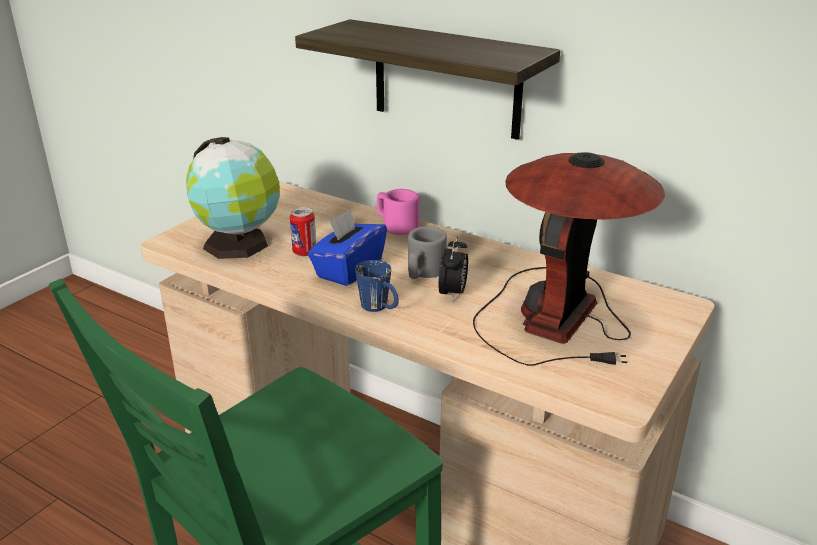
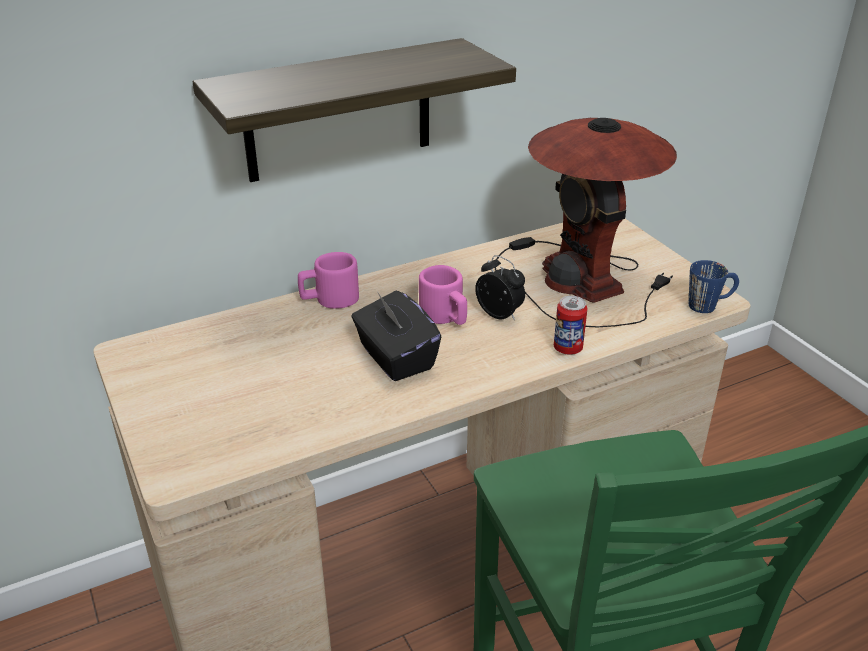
camera: 60 degrees left, 5 degrees up
(239, 244) = (253, 417): globe -> none
(304, 252) = (325, 375): can -> can (567, 348)
(348, 269) = (395, 358): blue tissue box -> black tissue box
(380, 308) = (491, 363): blue mug -> blue mug (709, 305)
(423, 272) = (445, 316): grey mug -> pink mug

